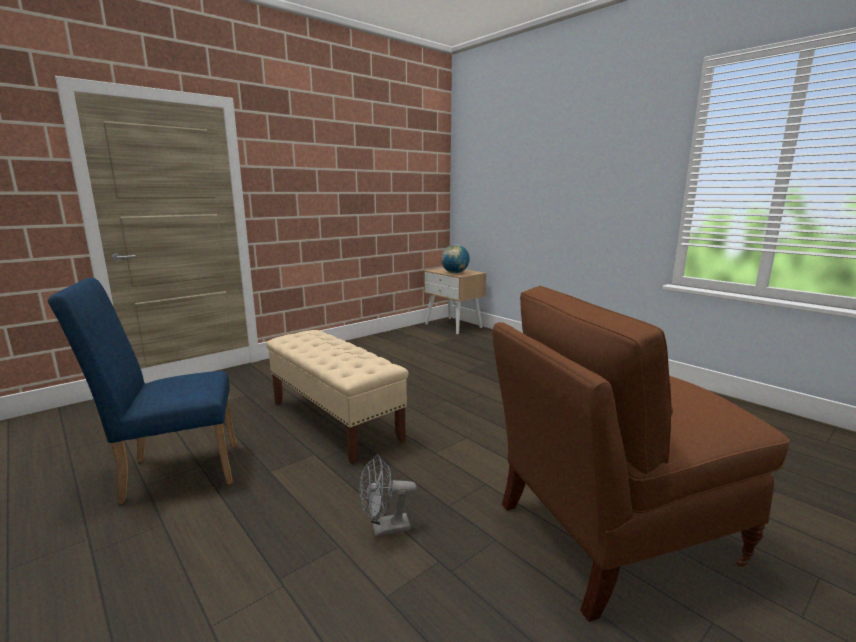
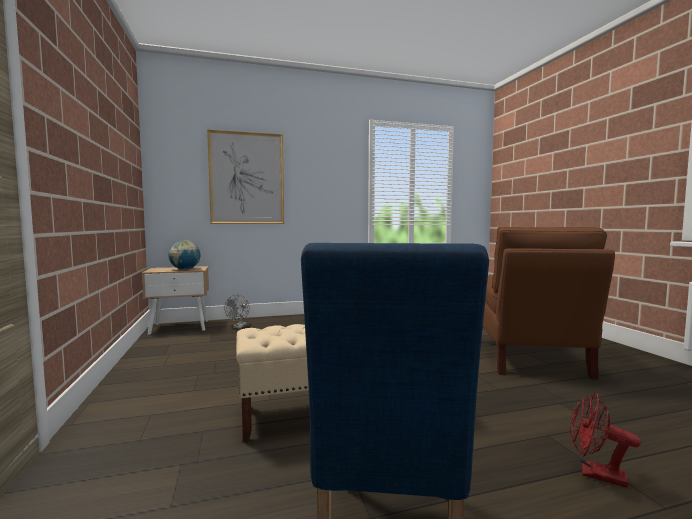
camera: 65 degrees left, 10 degrees down
(265, 577) = (595, 474): none -> red fan
(384, 529) = (525, 414): grey fan -> grey fan (239, 327)
(526, 177) = (247, 178): none -> picture

